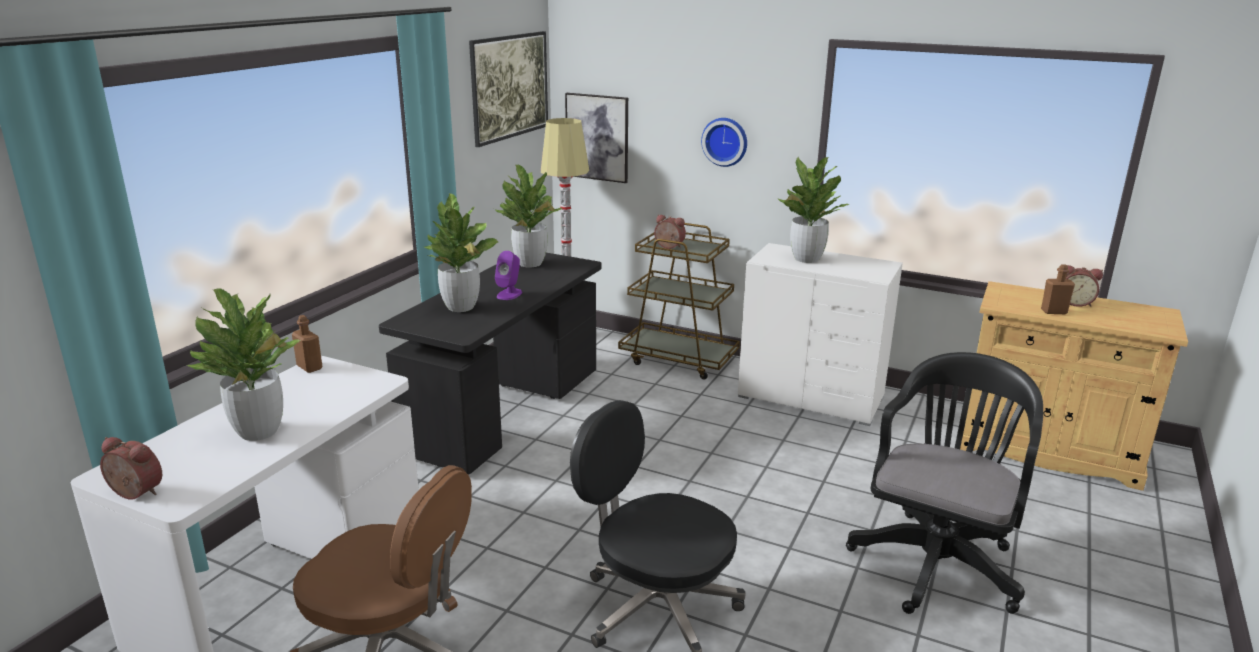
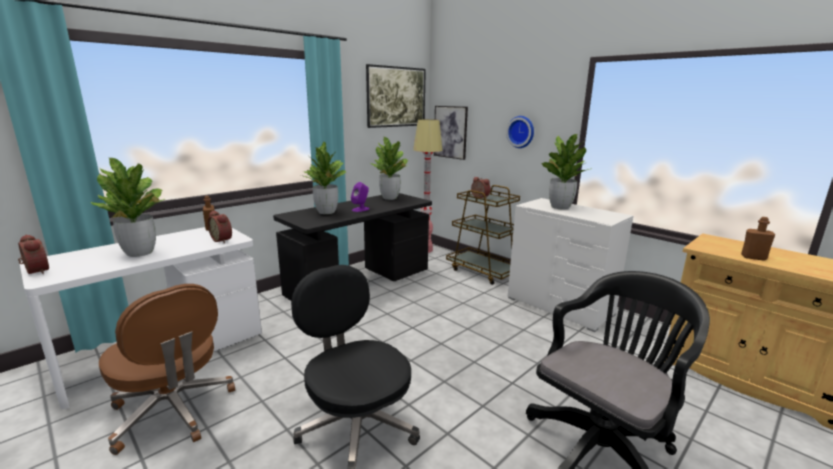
camera: 20 degrees right, 5 degrees down
(1075, 303) = (778, 254): alarm clock -> alarm clock (223, 240)

